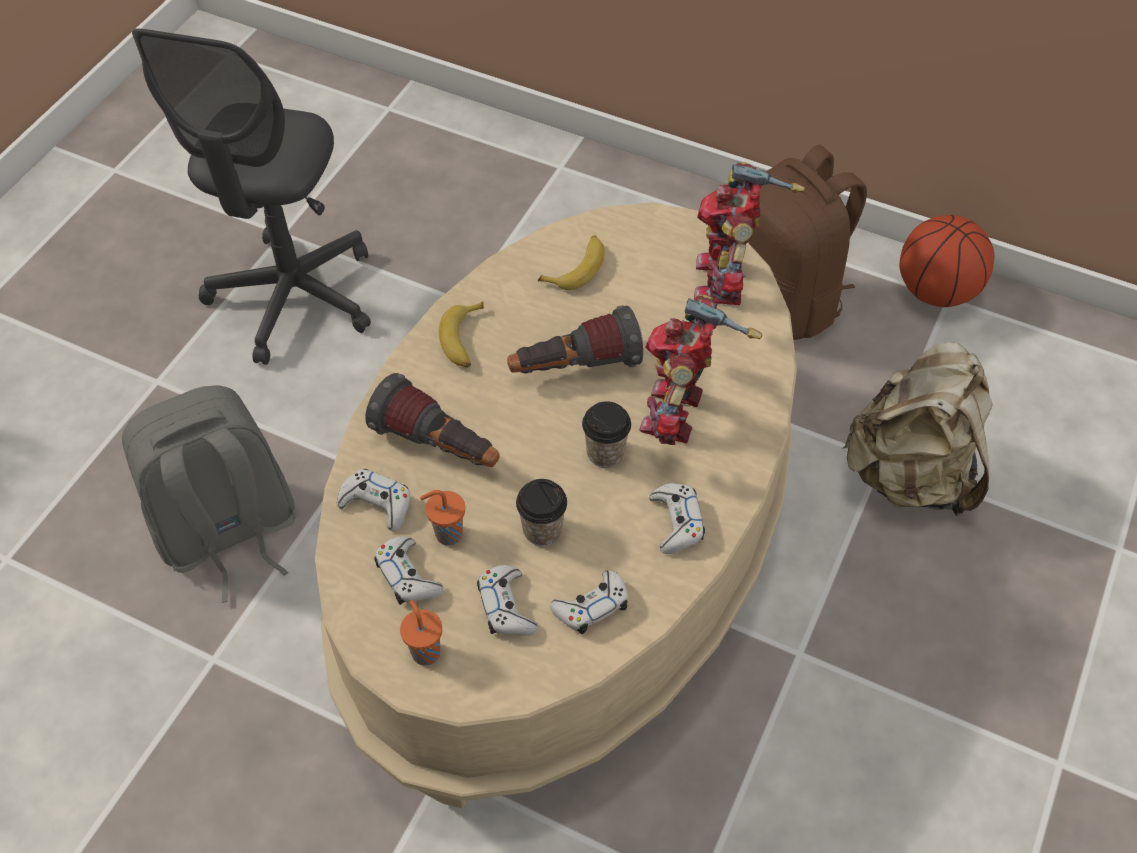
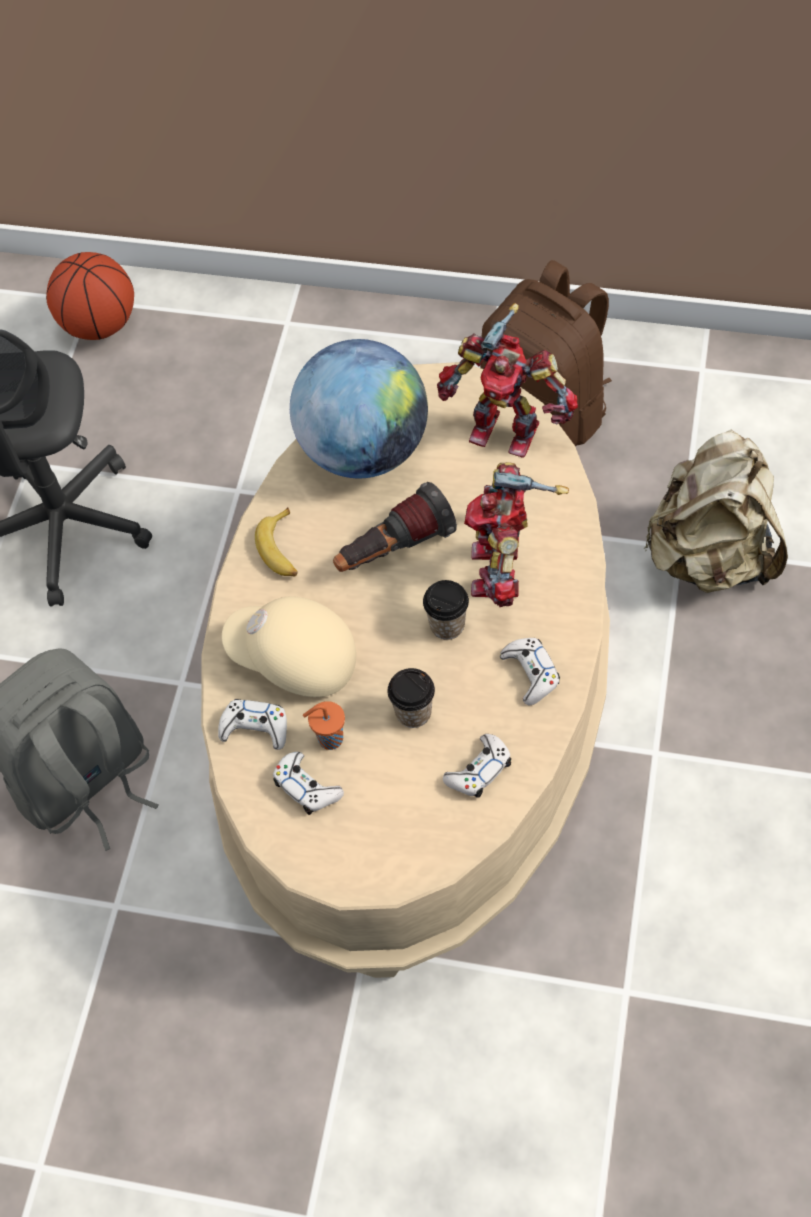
camera: 10 degrees left, 5 degrees up
(425, 651) = (345, 850): orange cup -> none
(439, 447) = (293, 659): flashlight -> beige cap
(506, 607) = (404, 791): white game controller -> none
(577, 268) = (364, 450): banana -> globe
(724, 281) = (505, 428): toy robot -> toy robot turned 60 degrees counterclockwise
(935, 291) = (688, 365): basketball -> basketball (99, 325)

